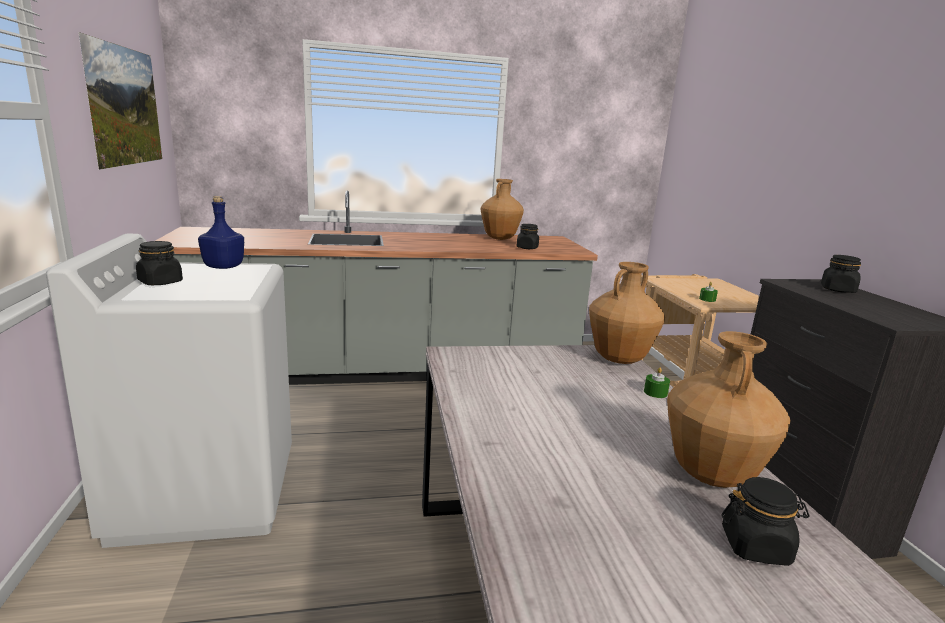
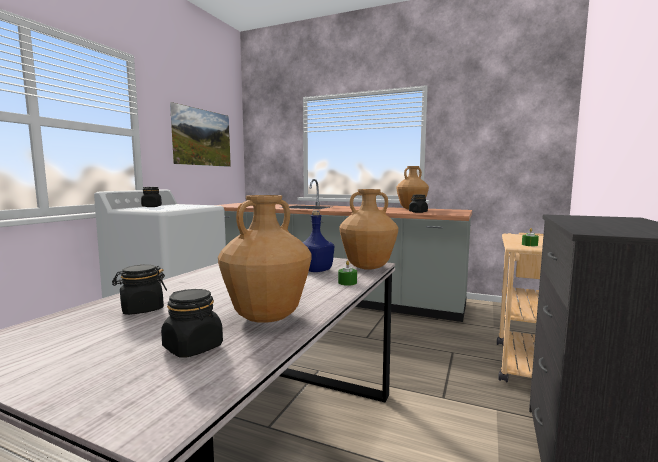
camera: 35 degrees right, 10 degrees down
(223, 267) = (193, 205): blue bottle -> blue bottle (315, 270)
(837, 290) = (616, 220): black jar -> black jar (142, 309)

